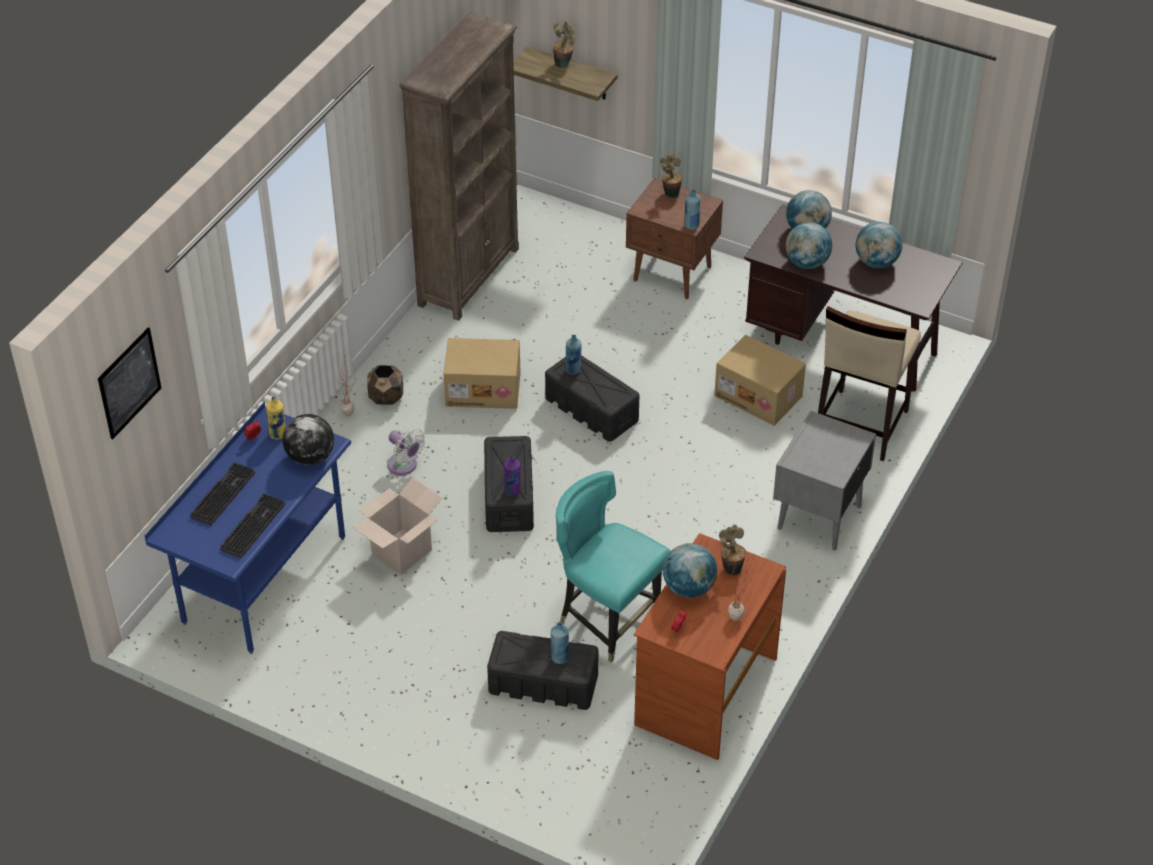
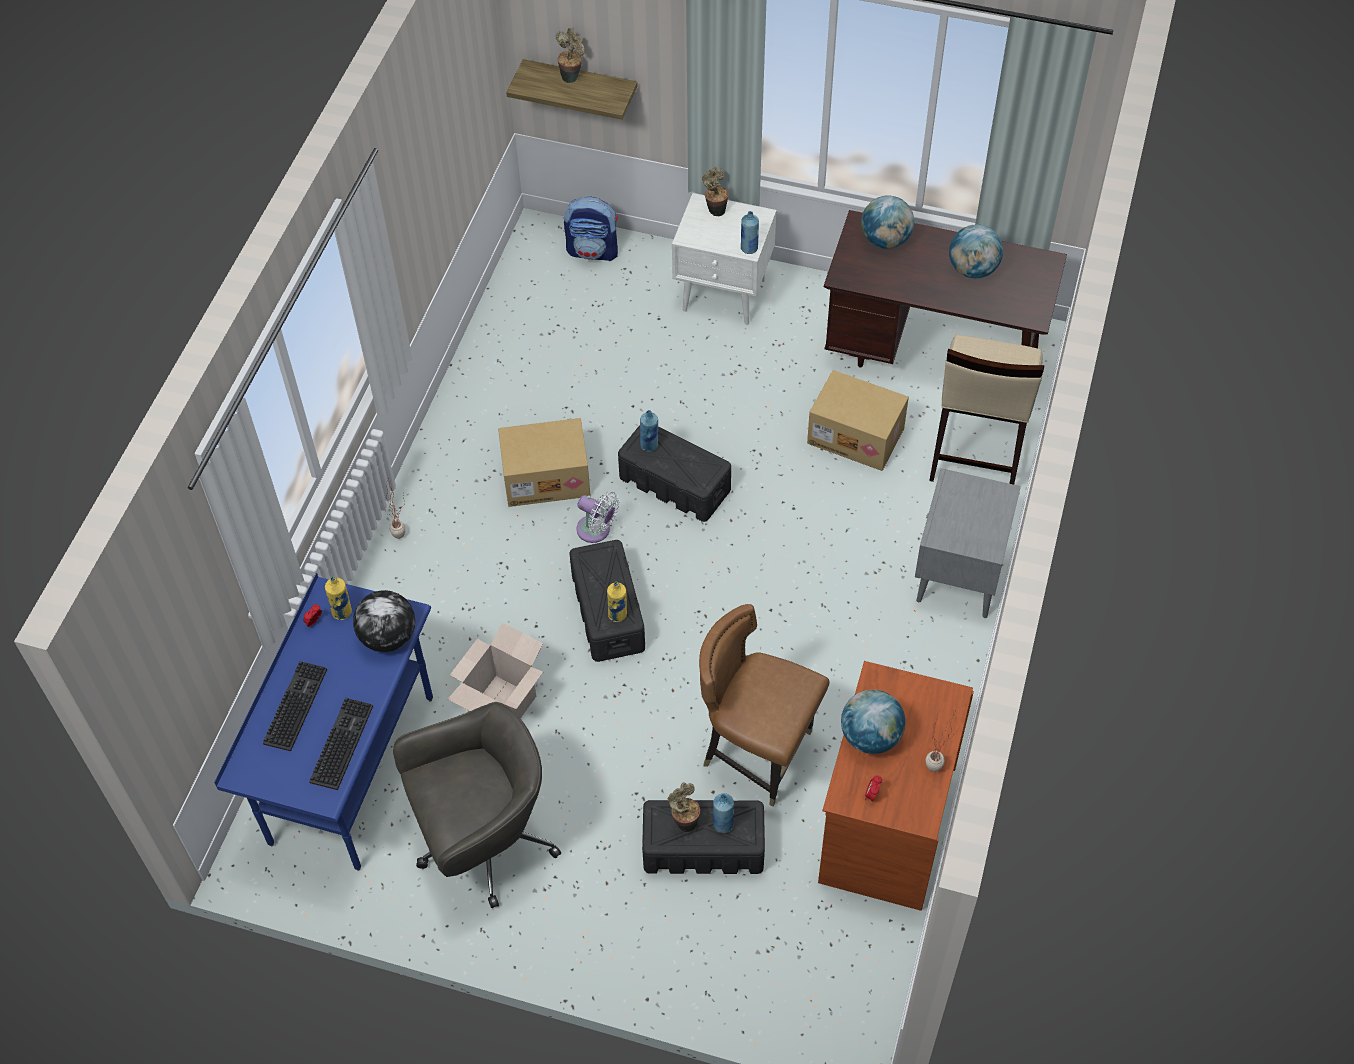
camera: 10 degrees left, 10 degrees up
(129, 383) = (165, 622): picture -> none
(359, 649) = (483, 841): none -> grey office chair
(386, 398) = (438, 508): brown planter -> none
(404, 466) = (479, 592): white fan -> white fan (596, 531)
(469, 276) = (496, 334): brown bookcase -> none
(512, 491) = (618, 614): purple bottle -> yellow bottle
(568, 225) = (593, 251): none -> backpack
(608, 620) = (757, 752): turquoise chair -> brown chair
(673, 274) = (725, 296): brown nightstand -> white nightstand
(731, 567) = (911, 701): potted plant -> potted plant (684, 822)
(806, 263) = (895, 282): globe -> none

